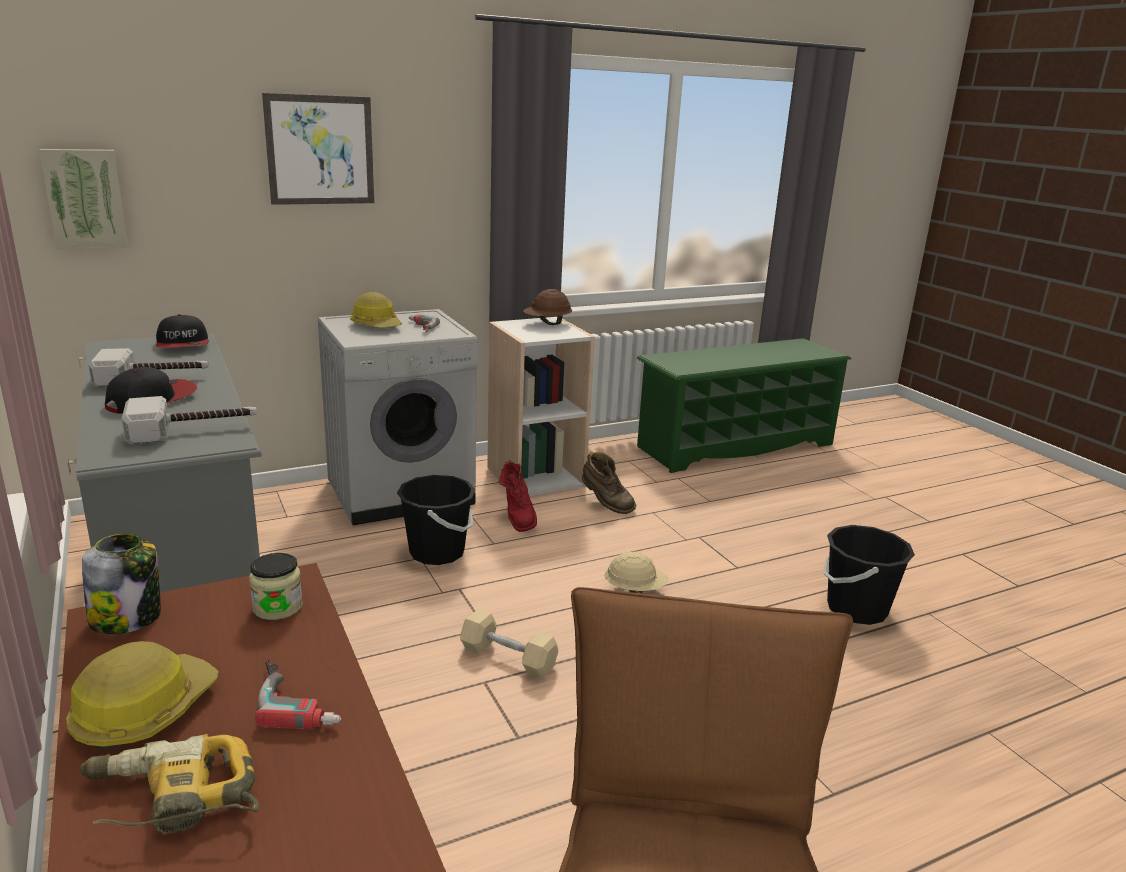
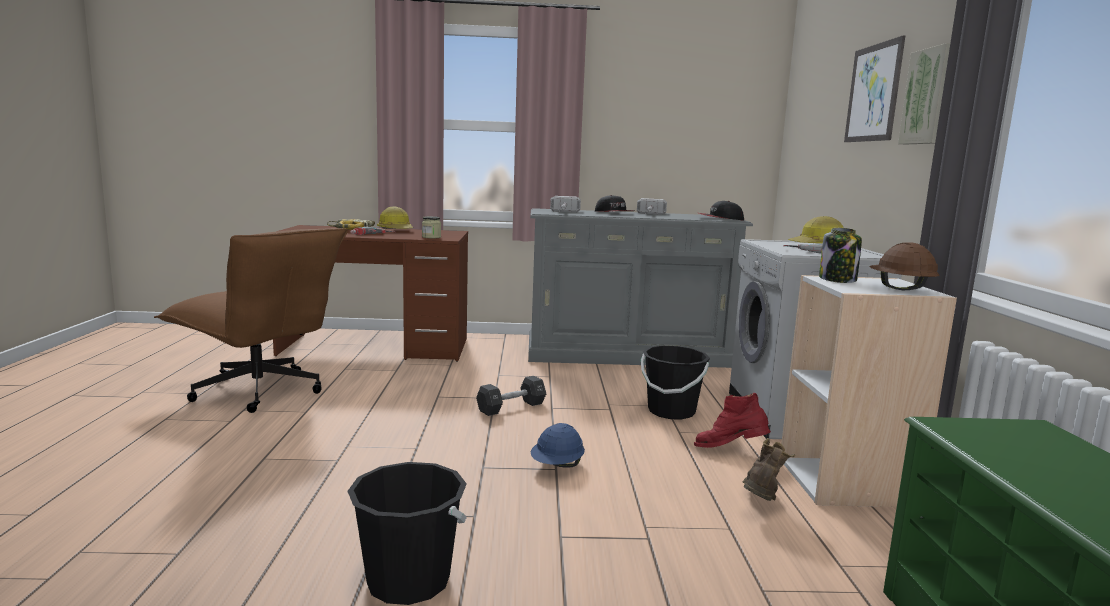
camera: 115 degrees right, 10 degrees down
(85, 199) = (795, 140): picture -> picture (929, 96)
(127, 618) = (452, 232): jar -> jar (838, 280)
(508, 658) = (511, 407): beige dumbbell -> black dumbbell
(606, 504) = (760, 504): brown boot -> brown boot turned 135 degrees clockwise
(634, 591) = (557, 466): beige hard hat -> blue hard hat

